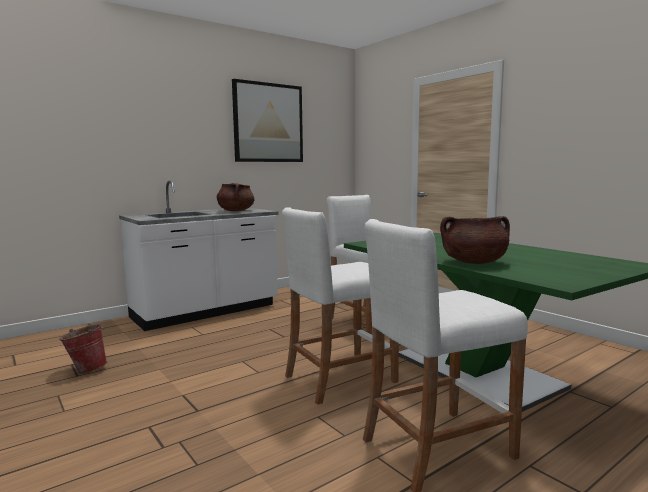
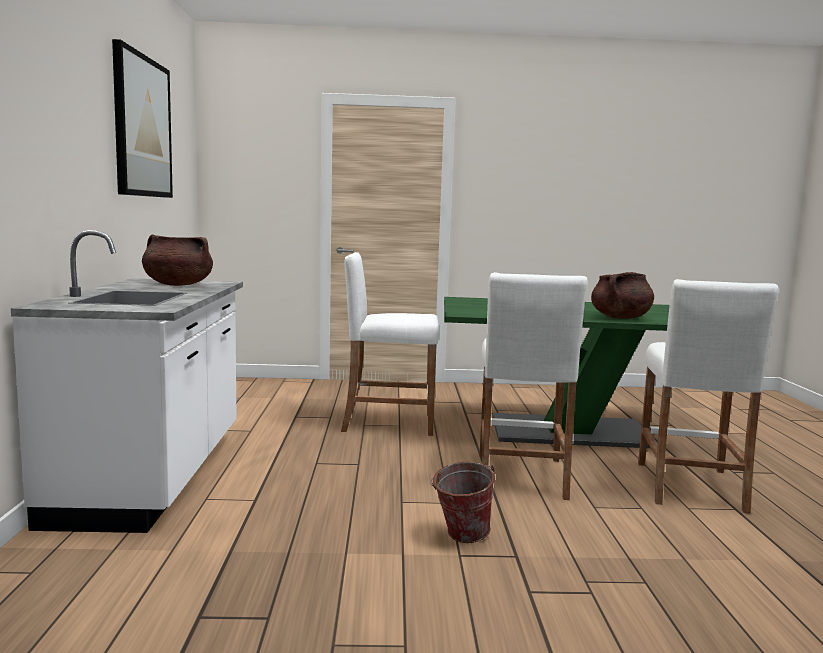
camera: 55 degrees left, 0 degrees up
(86, 369) = (252, 606): bucket -> bucket (460, 537)

